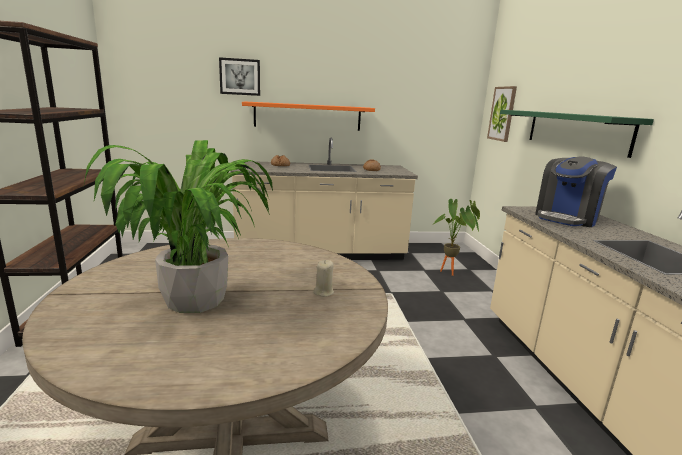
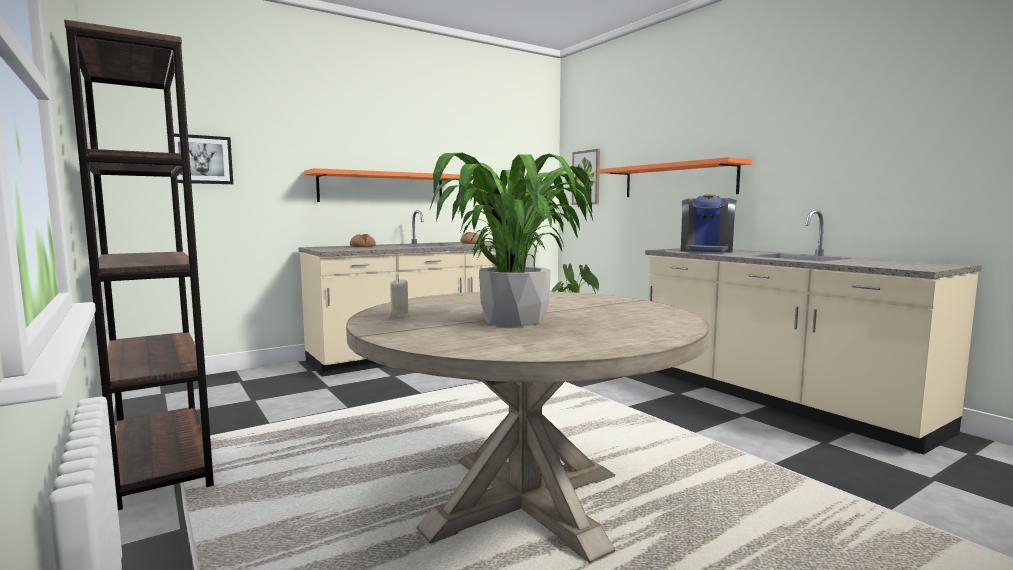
camera: 25 degrees left, 10 degrees down
(240, 77) = (297, 140): picture -> picture (201, 159)
(323, 292) = (607, 306): beige candle -> beige candle (399, 316)
(575, 131) = (678, 180): green shelf -> orange shelf

